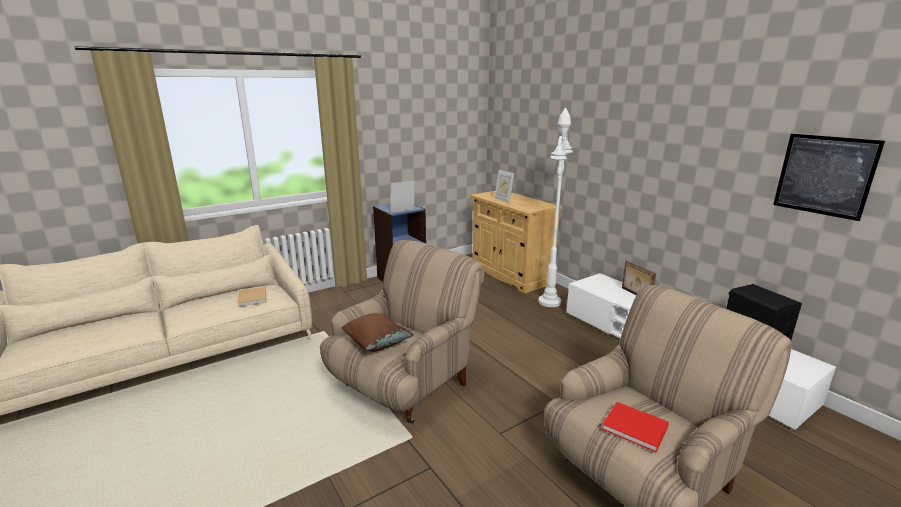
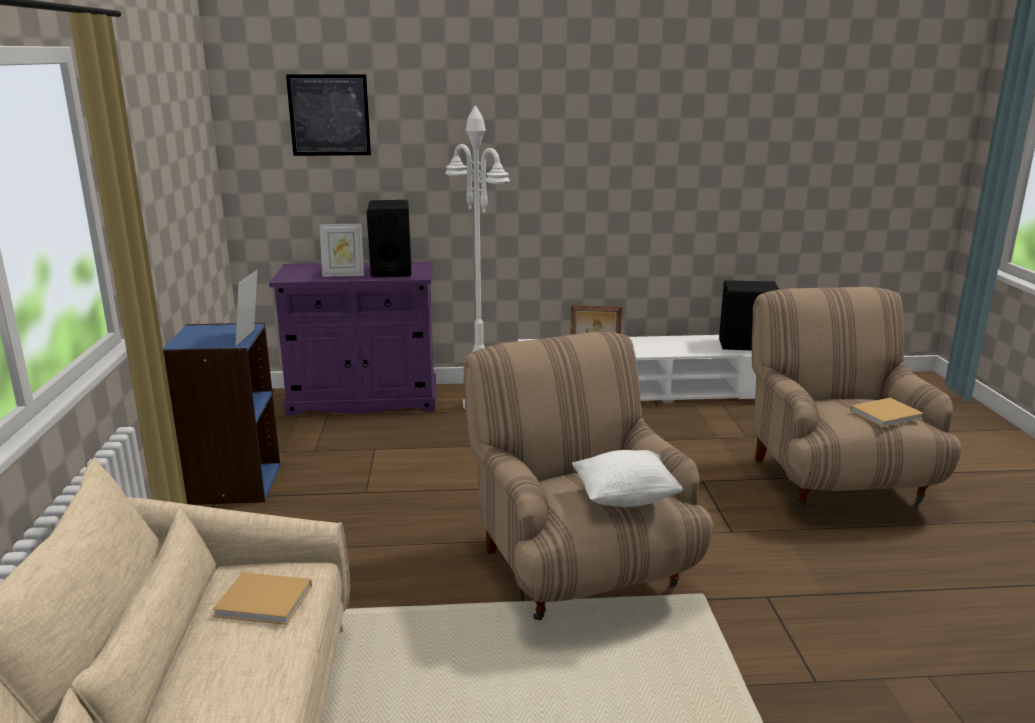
camera: 60 degrees left, 0 degrees up
(376, 344) = (626, 498): brown pillow -> white pillow
(510, 274) = (363, 400): beige cabinet -> purple cabinet
(528, 204) = (391, 270): none -> black speaker
(636, 428) = (887, 414): red book -> beige book
(824, 175) = (760, 156): picture -> picture (329, 115)

